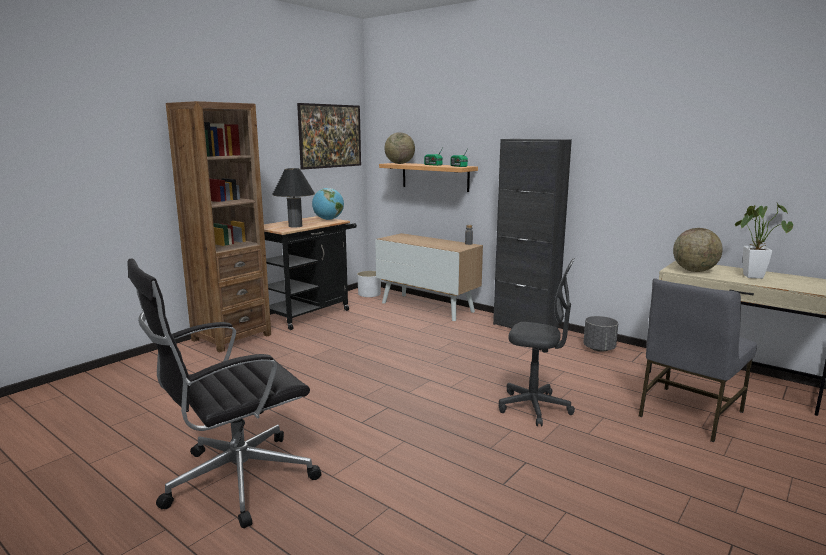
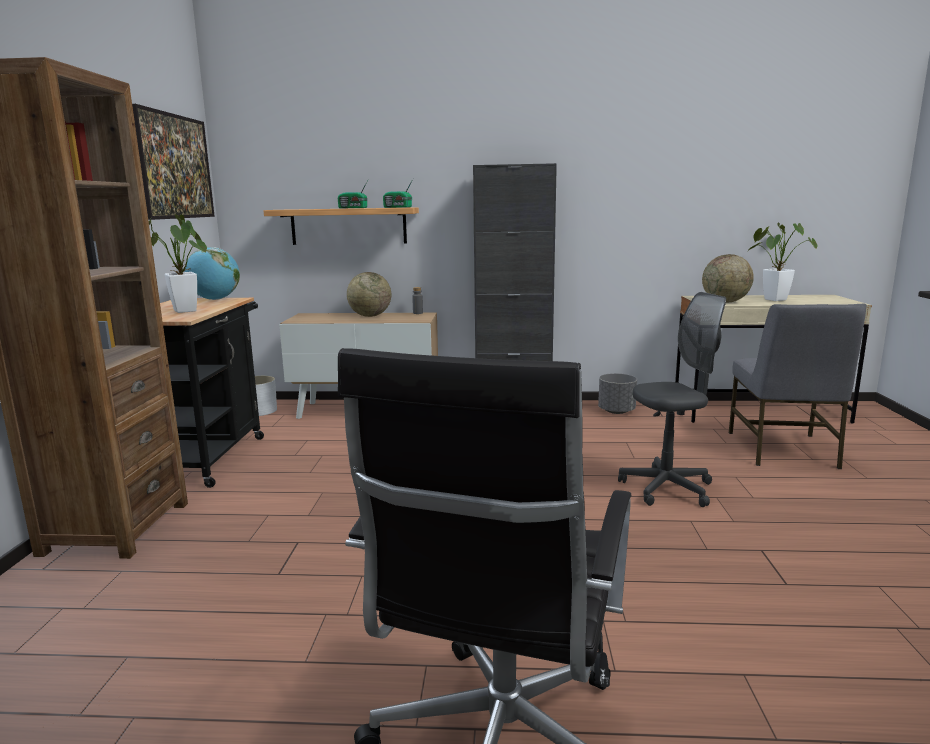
camera: 35 degrees left, 0 degrees up
(295, 226) = (186, 312): black table lamp -> potted plant
(399, 163) = (295, 209): globe -> globe (370, 316)

